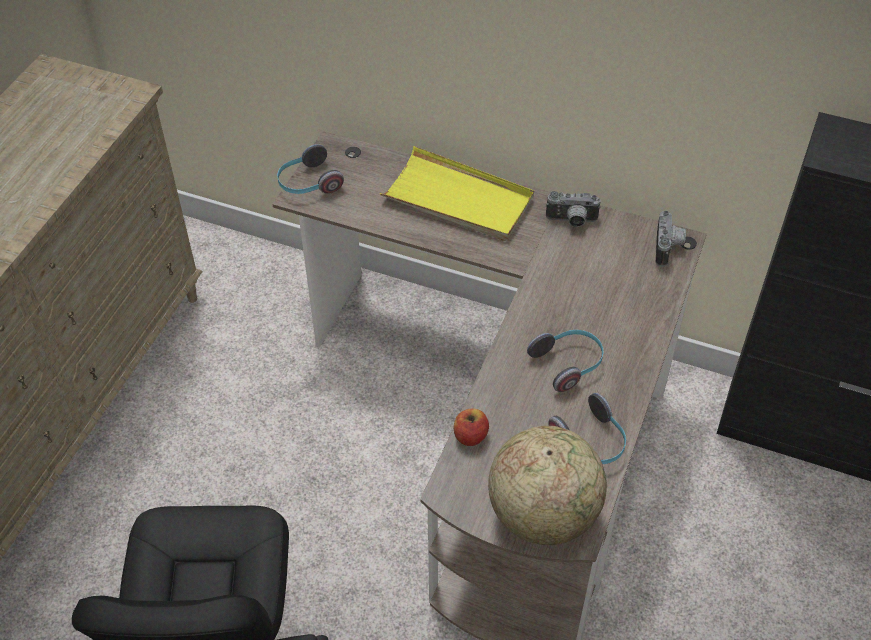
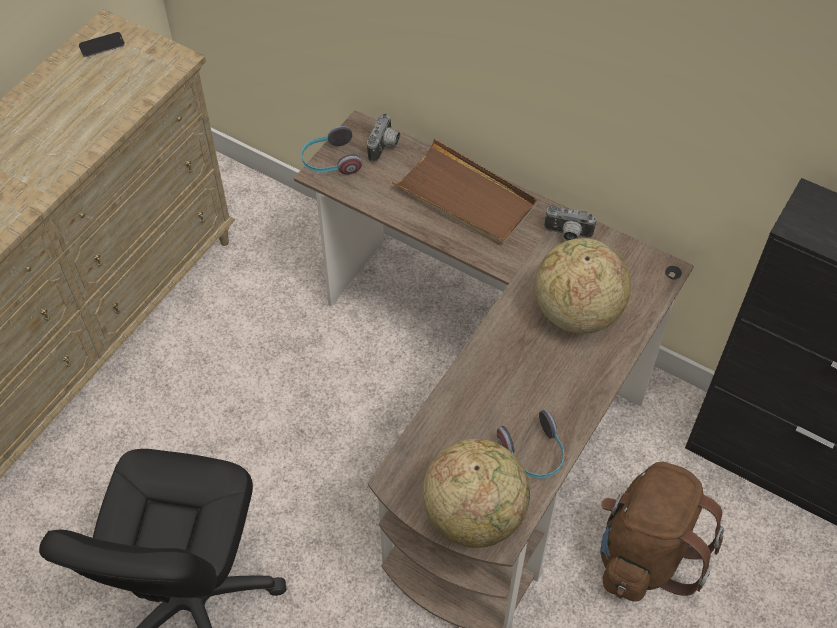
camera: 10 degrees right, 5 degrees up
(46, 89) = (102, 45): none -> phone
(458, 199) = (466, 197): yellow tray -> brown tray
(470, 436) = (425, 431): apple -> none
(568, 364) = (531, 376): headphones -> none
(599, 295) = (576, 312): none -> globe
(668, 248) = (653, 275): camera -> camera (385, 147)
(702, 545) = (645, 553): none -> brown backpack

